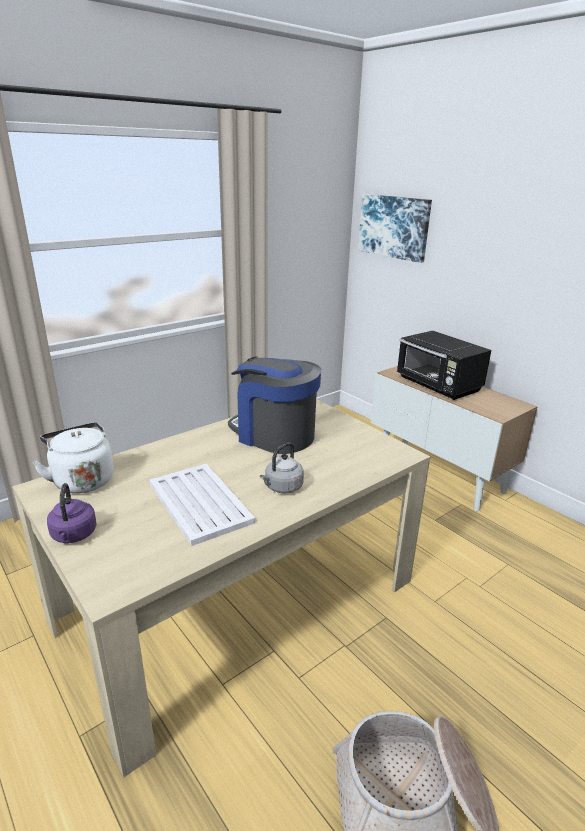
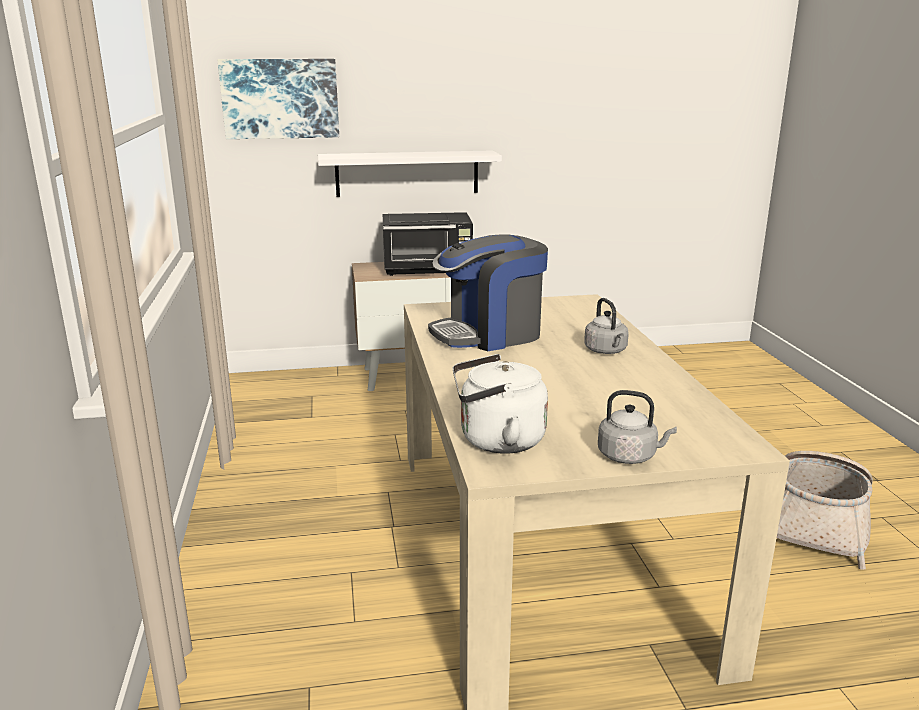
camera: 60 degrees left, 5 degrees down
(74, 535) = (630, 456): purple kettle -> grey kettle
(199, 502) = (605, 388): white tray -> none
(465, 303) = (407, 173): none -> white shelf

